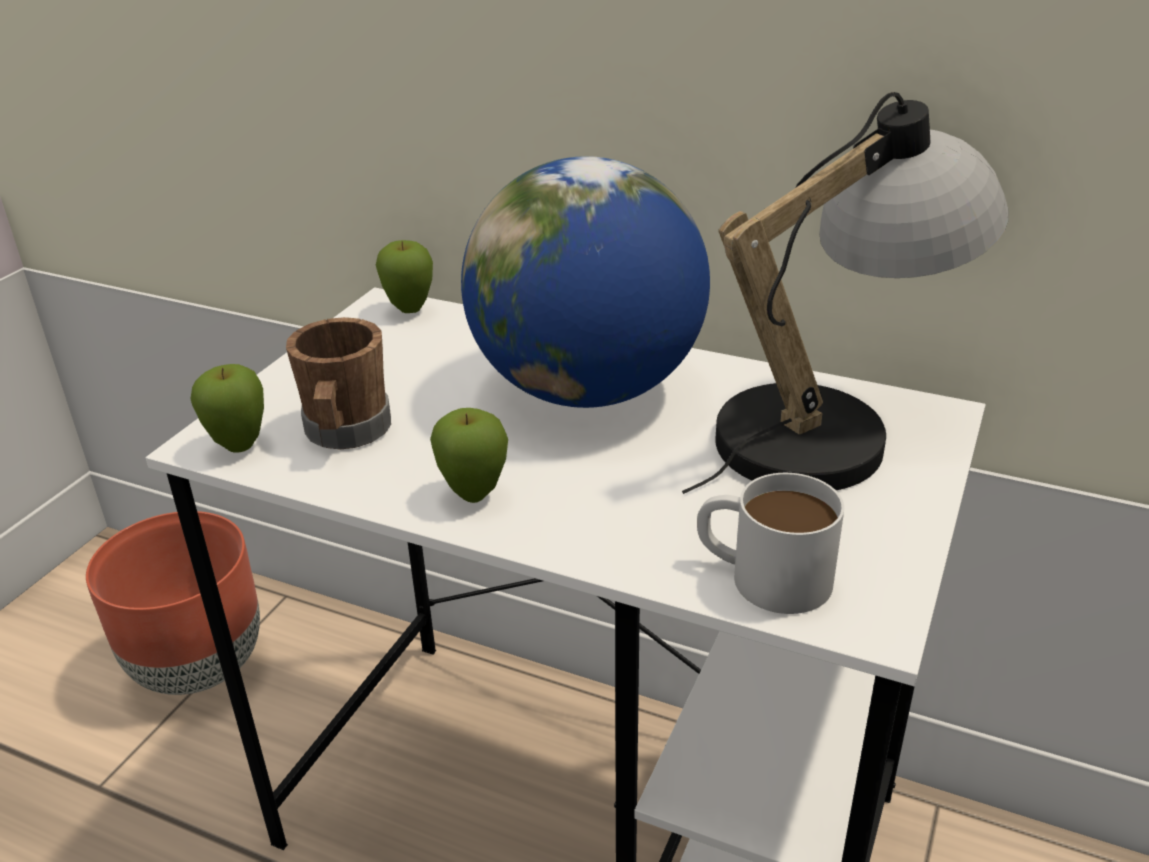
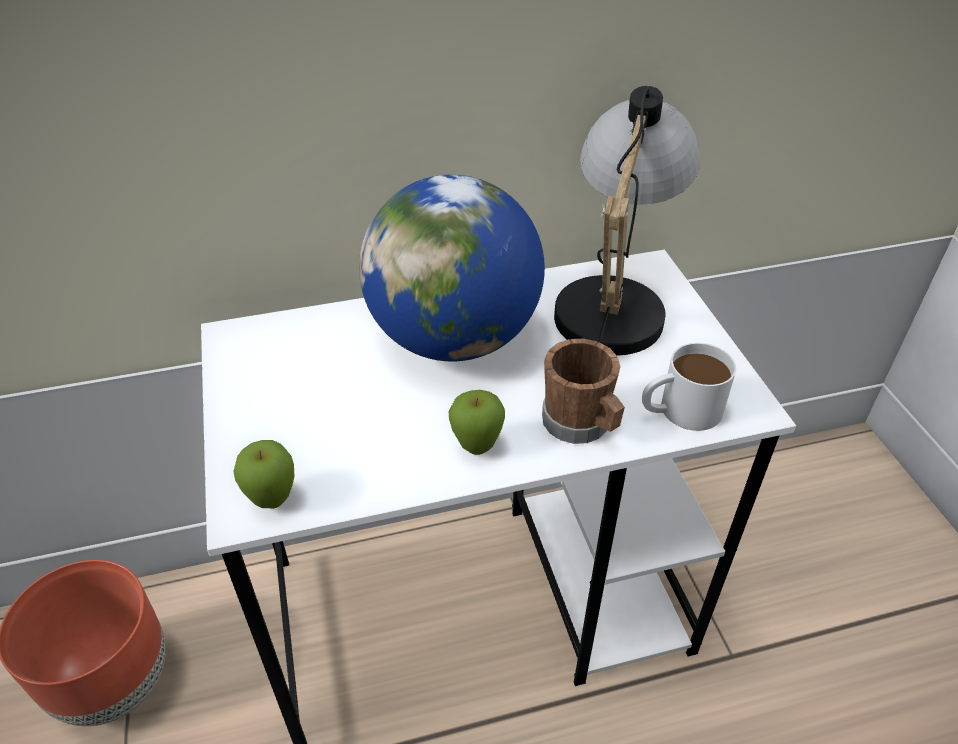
camera: 40 degrees left, 10 degrees up
(346, 433) = (337, 449): brown mug -> brown mug (581, 425)
(409, 310) = (257, 332): apple -> none

